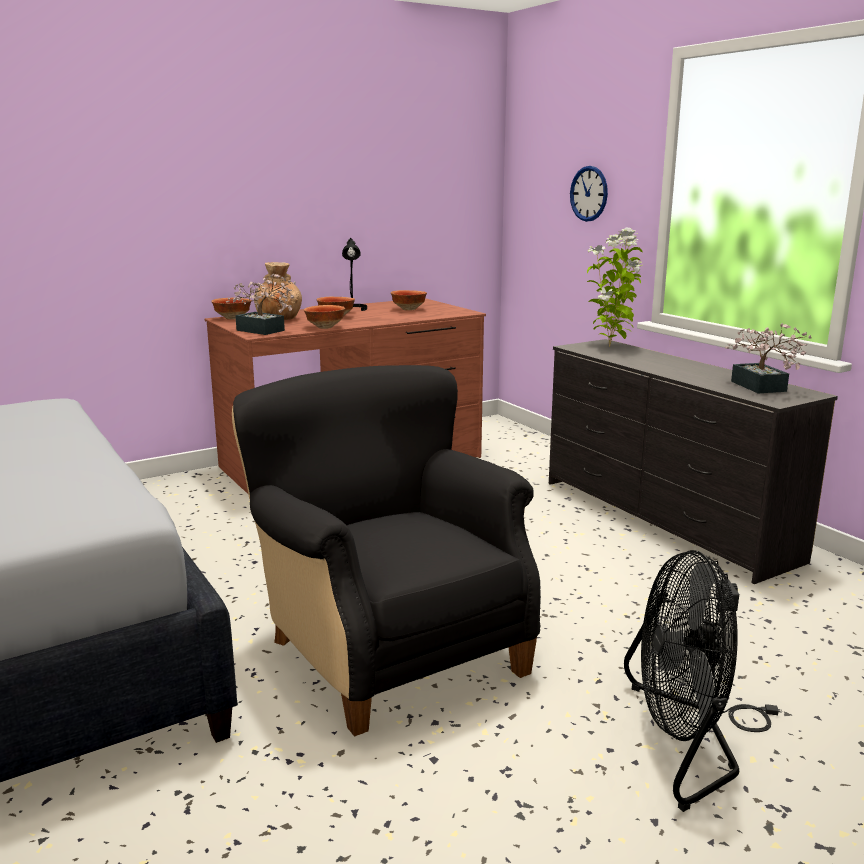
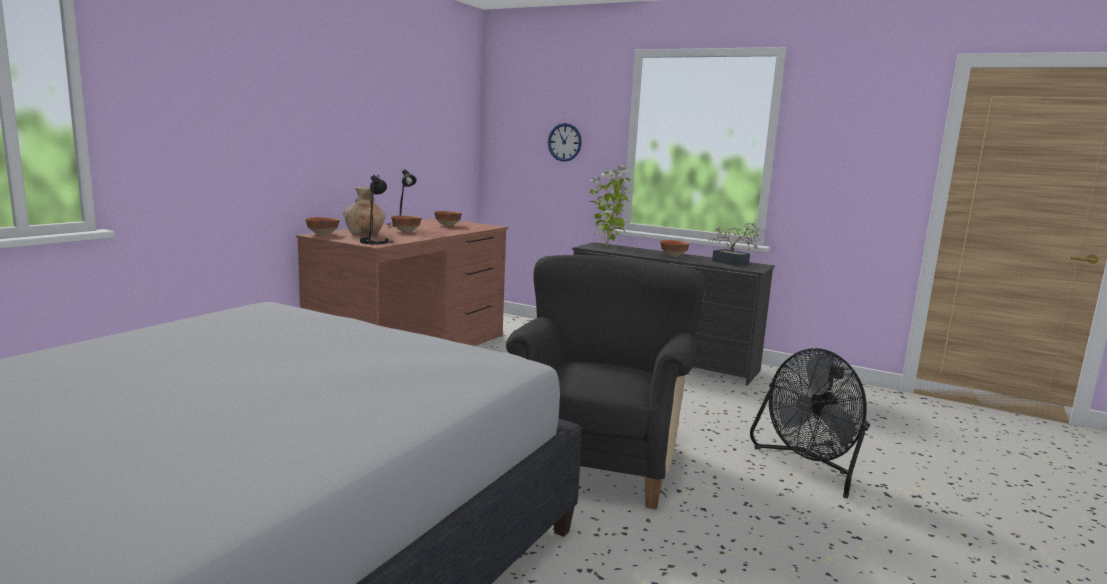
camera: 30 degrees left, 5 degrees down
(264, 331) = (376, 242): potted plant -> black table lamp
(325, 327) = (417, 238): bowl -> bowl (674, 256)
(390, 647) = (597, 457): black armchair -> black armchair turned 75 degrees clockwise

